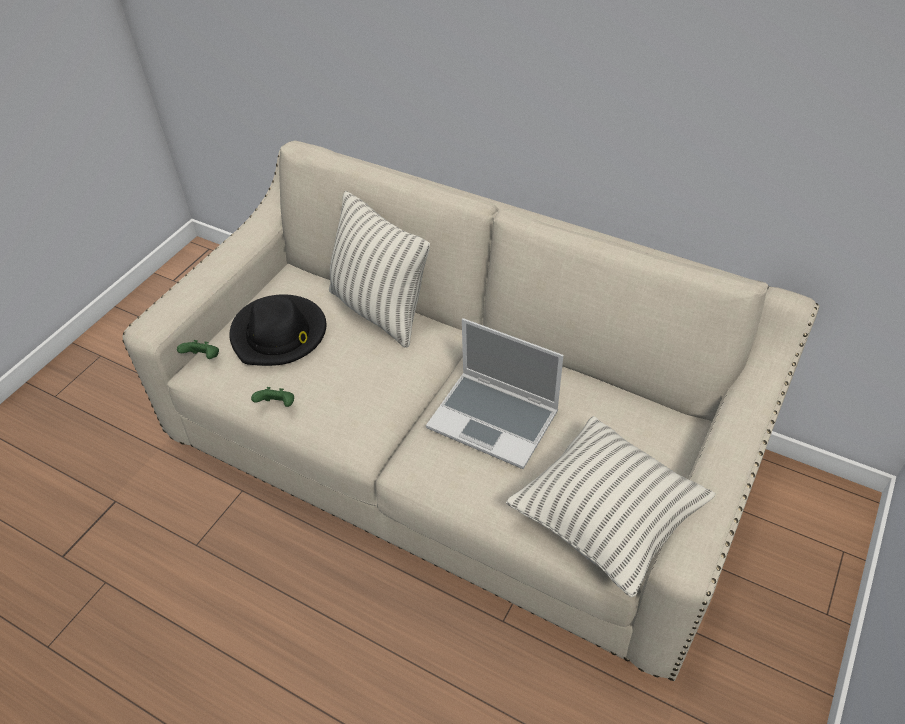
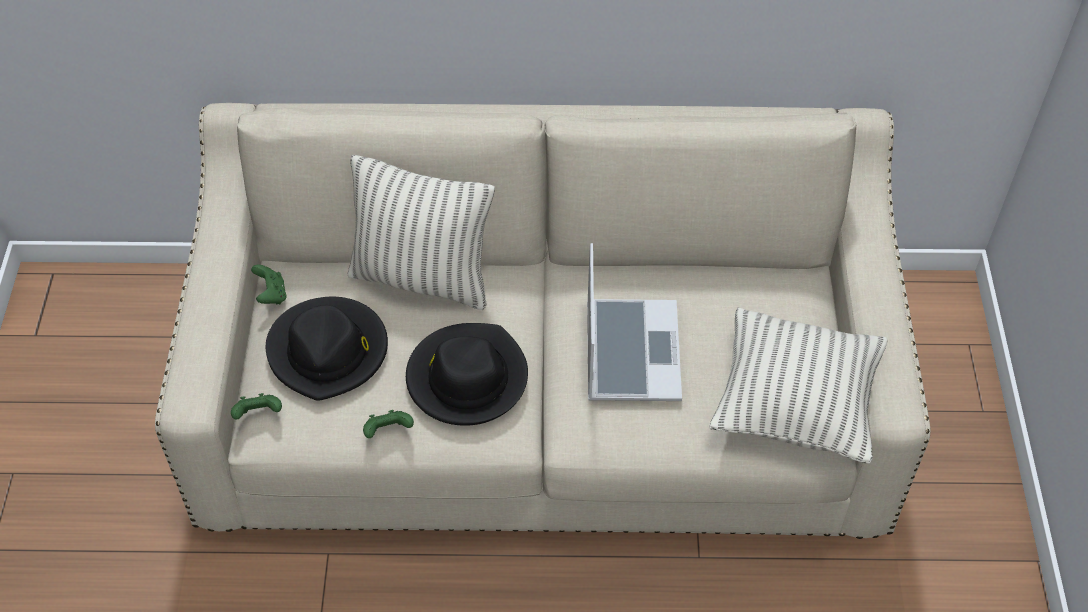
camera: 30 degrees left, 5 degrees up
(272, 284) = (271, 295): none -> green game controller
(359, 390) = (467, 378): none -> black hat
(495, 420) = (630, 351): laptop -> laptop turned 90 degrees counterclockwise

